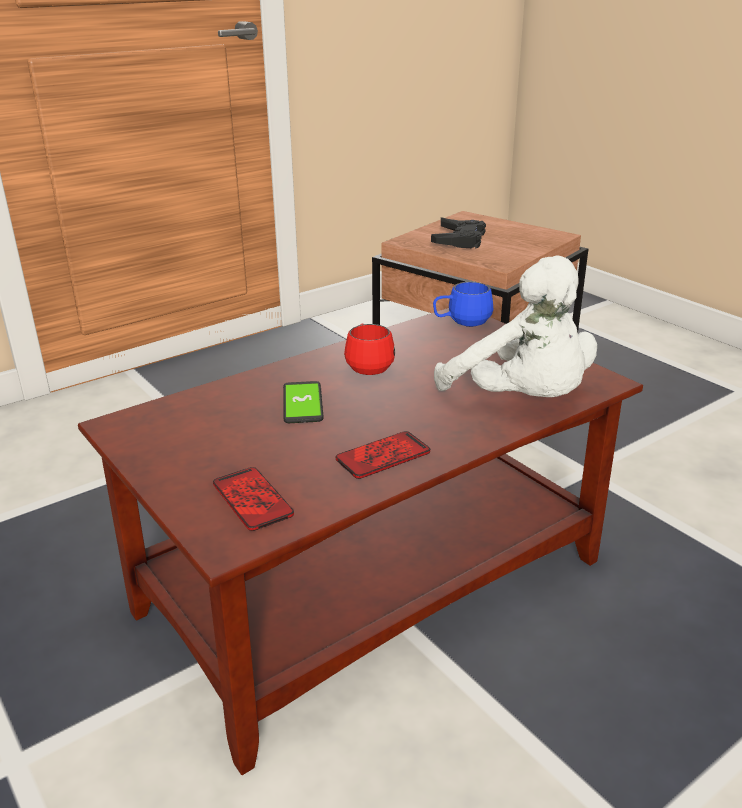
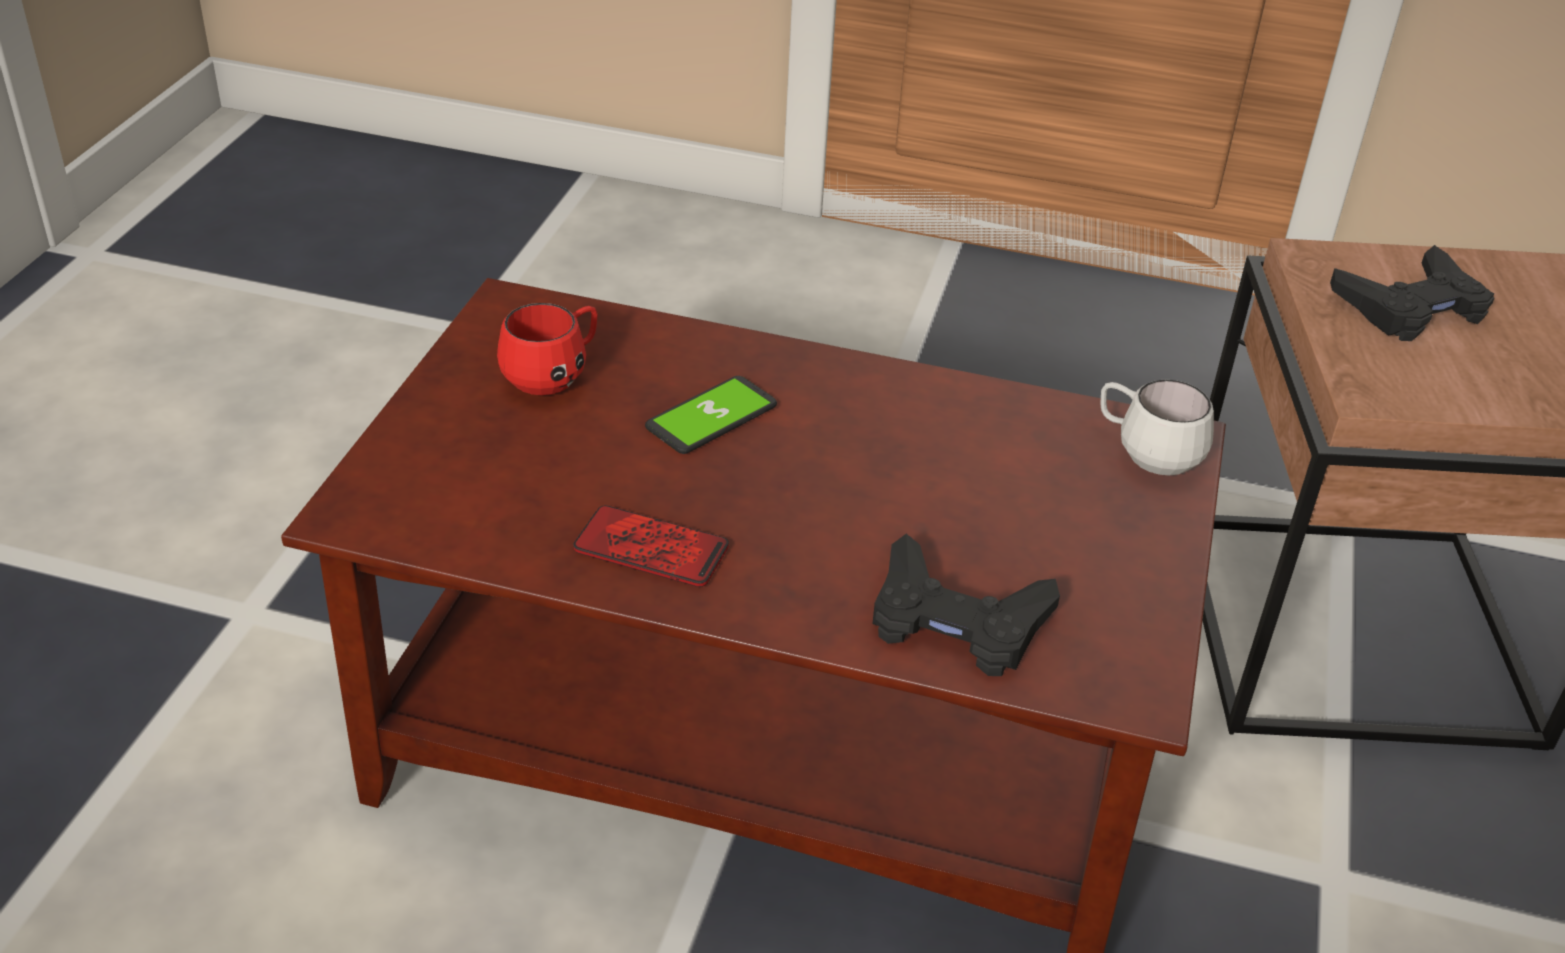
camera: 50 degrees right, 10 degrees up
(252, 499) = (451, 488): phone -> none
(368, 366) = (882, 424): red mug -> red mug (555, 375)
(461, 323) = (1145, 453): blue mug -> white mug
(522, 400) = (956, 621): white plush toy -> black game controller

